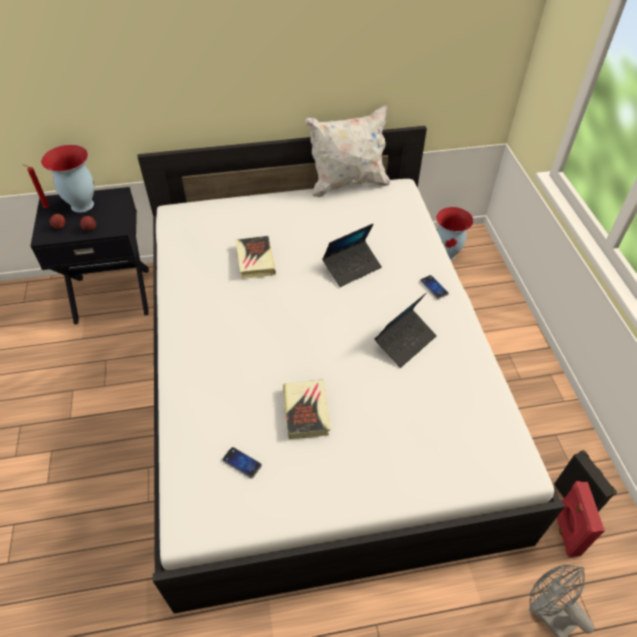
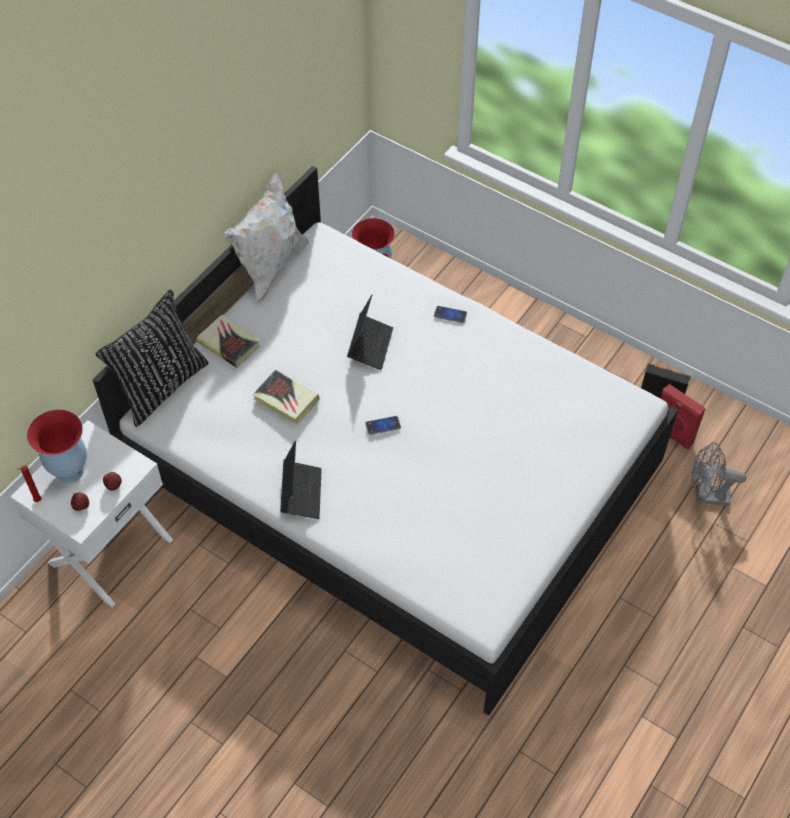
camera: 45 degrees left, 5 degrees up
(112, 293) = (109, 550): black nightstand -> white nightstand
(199, 203) = (161, 386): none -> black pillow
(242, 463) = (471, 552): phone -> phone (383, 426)
(306, 411) = (471, 482): book -> book (229, 344)
(405, 341) = (478, 376): laptop -> laptop (301, 493)

